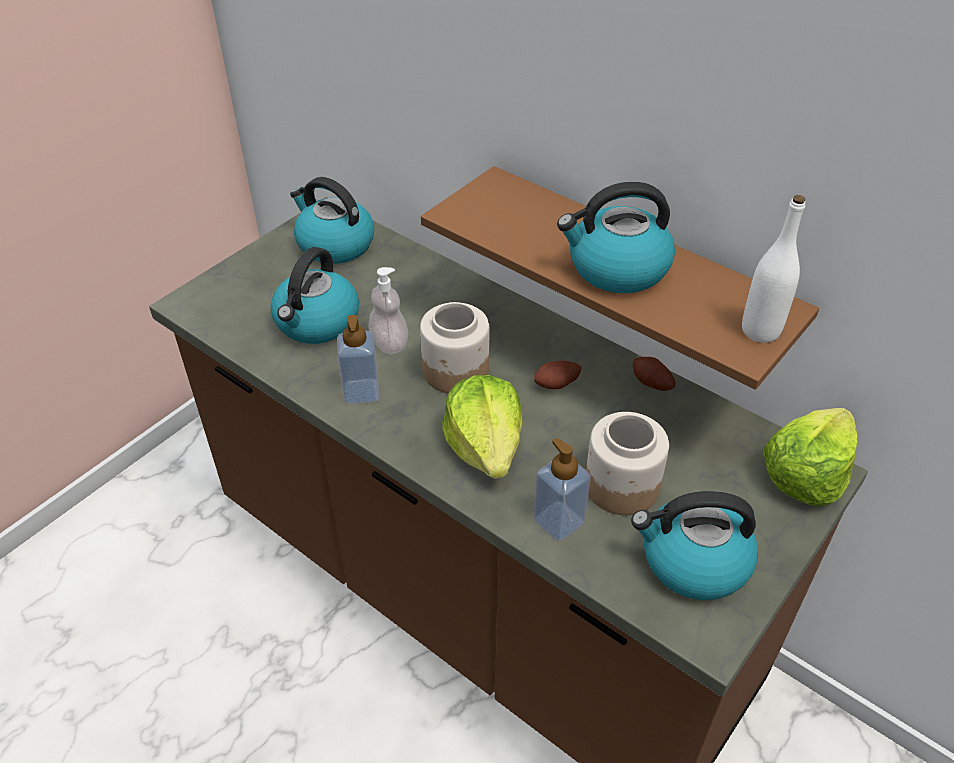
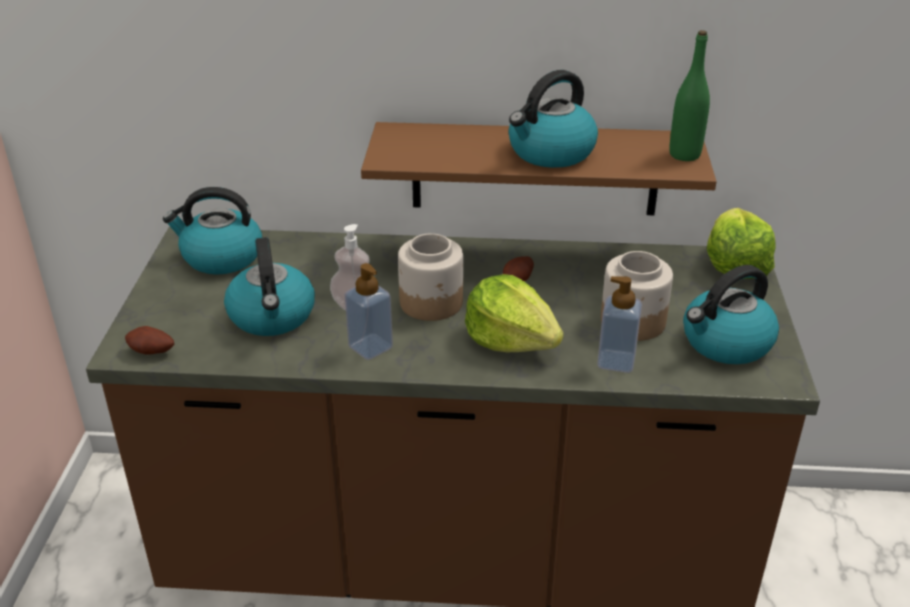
camera: 35 degrees left, 10 degrees down
(651, 384) = (582, 254): potato -> potato (151, 353)
(760, 331) = (684, 155): white bottle -> green bottle

